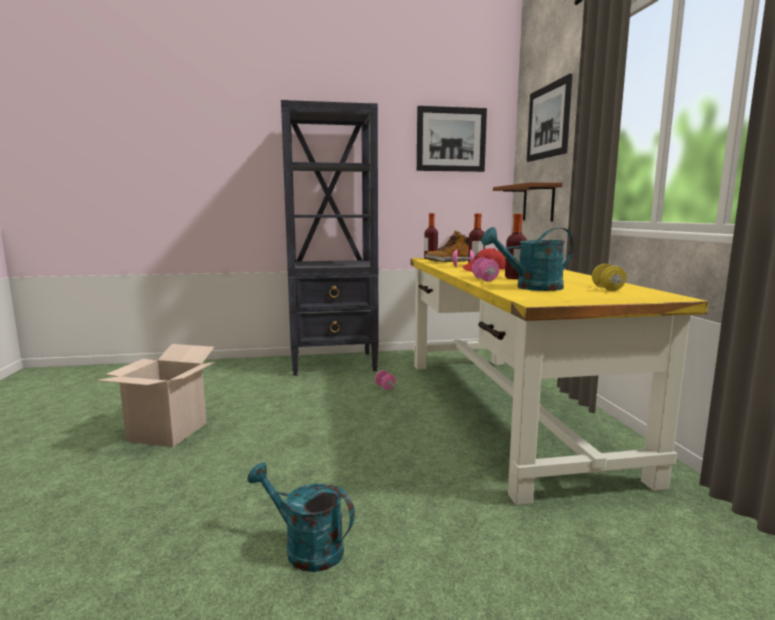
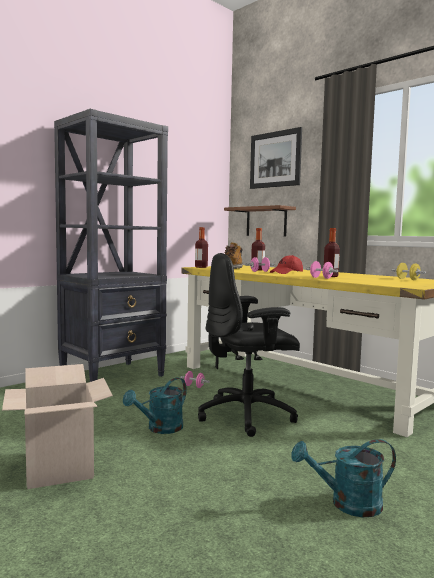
camera: 35 degrees left, 5 degrees down
(381, 429) = (248, 416): none -> black office chair
(451, 139) = (189, 164): picture -> none
(531, 288) = (371, 281): turquoise watering can -> turquoise watering can (160, 429)

